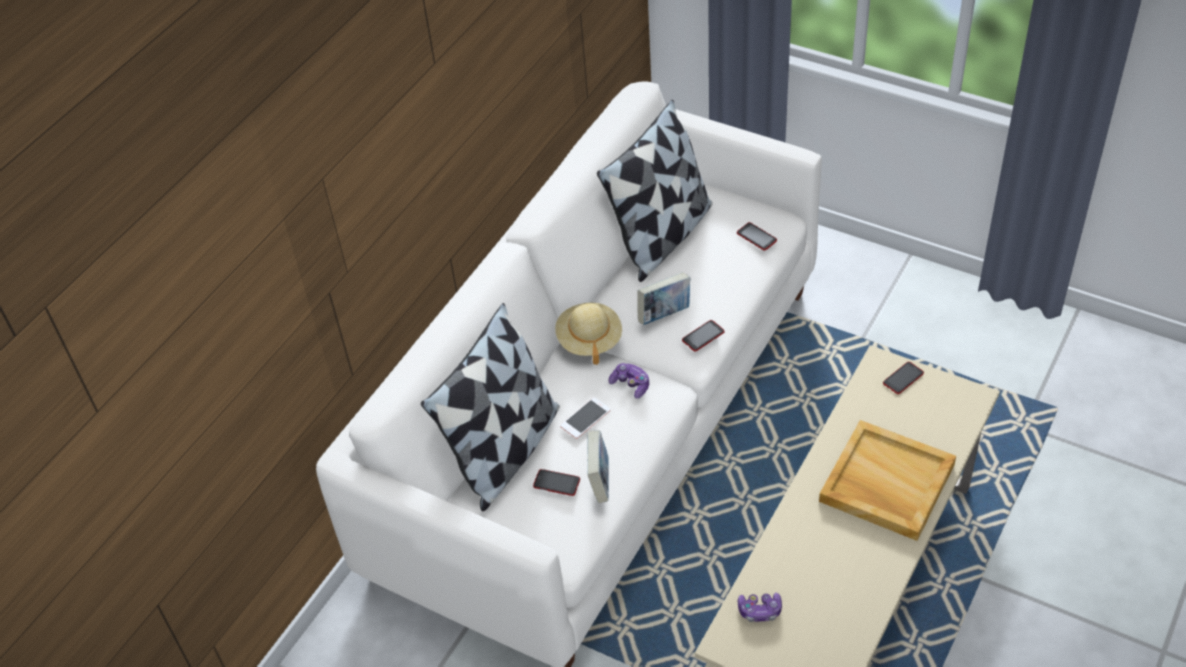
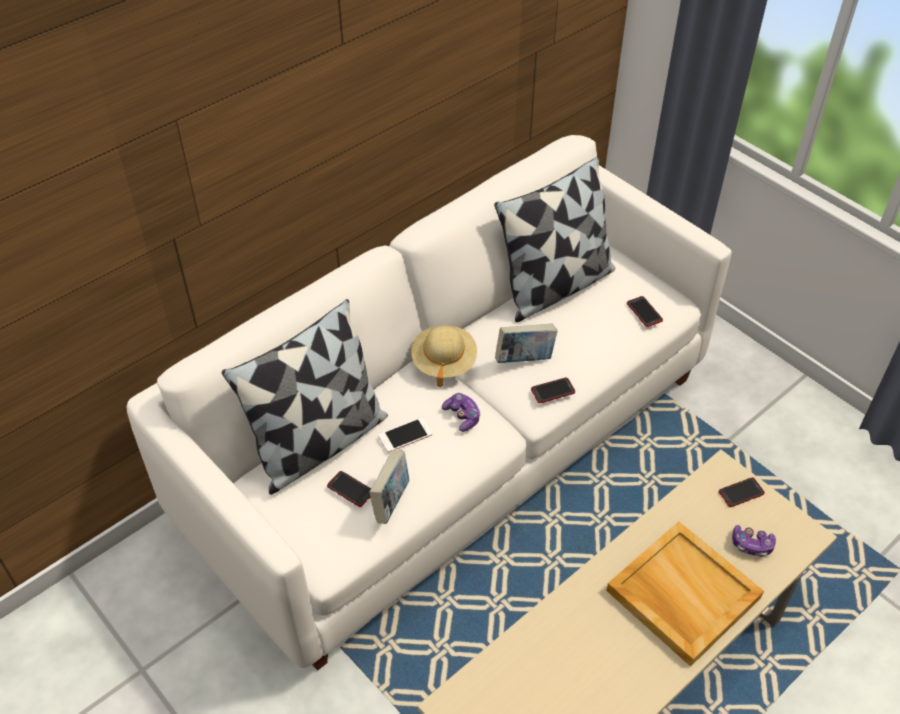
camera: 15 degrees right, 0 degrees up
(759, 611) = (500, 684): game controller -> game controller (751, 545)

